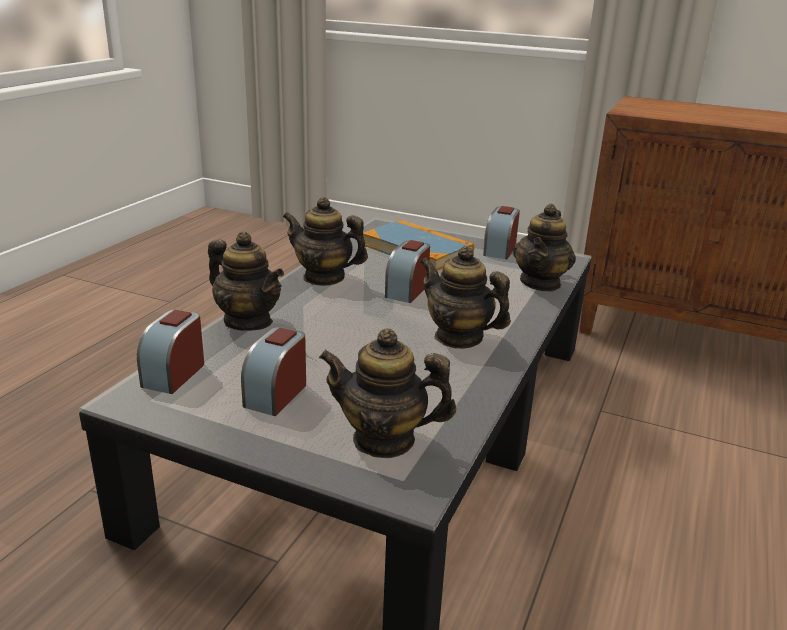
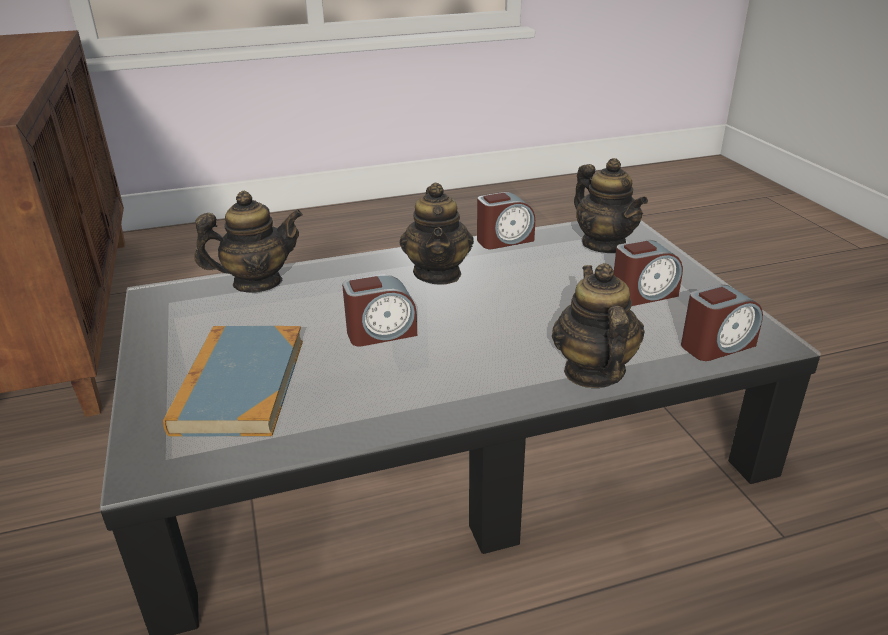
camera: 130 degrees left, 5 degrees up
(324, 277) = (426, 395): teapot -> none
(499, 250) = (170, 335): alarm clock -> alarm clock (504, 240)

